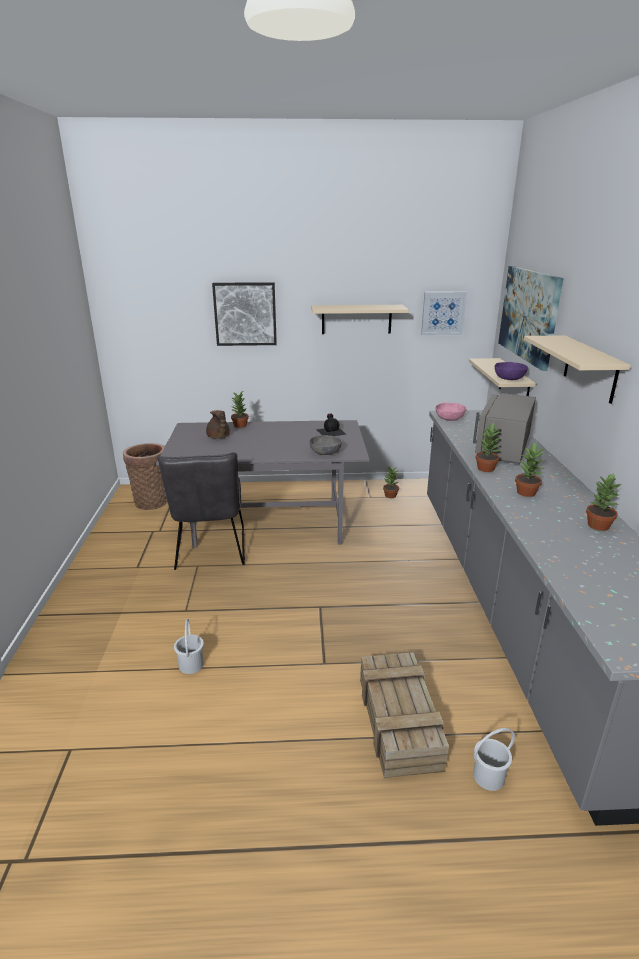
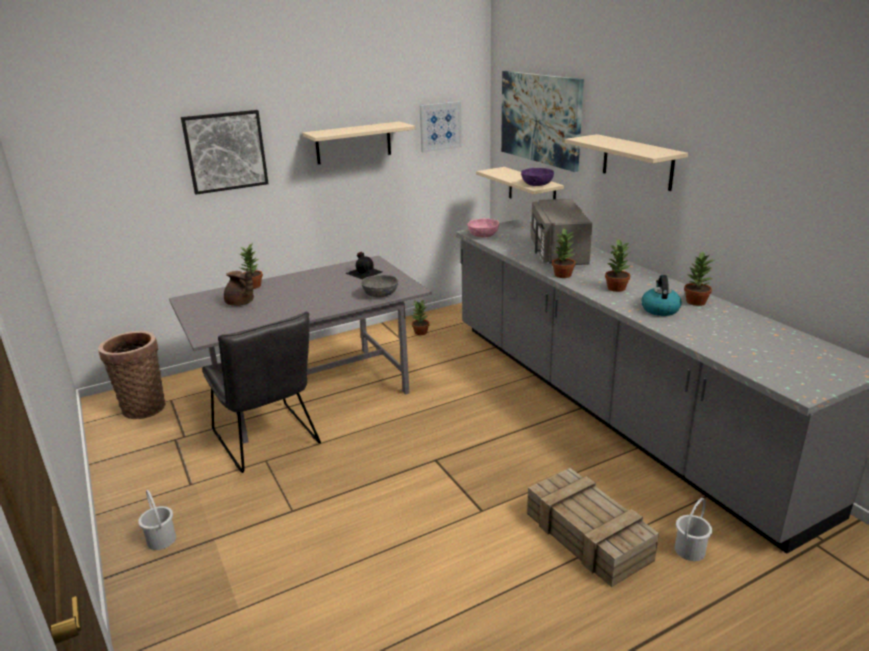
camera: 25 degrees left, 0 degrees up
(190, 665) = (346, 562): white bucket -> white bucket (161, 540)
(550, 523) = (659, 309): none -> kettle

